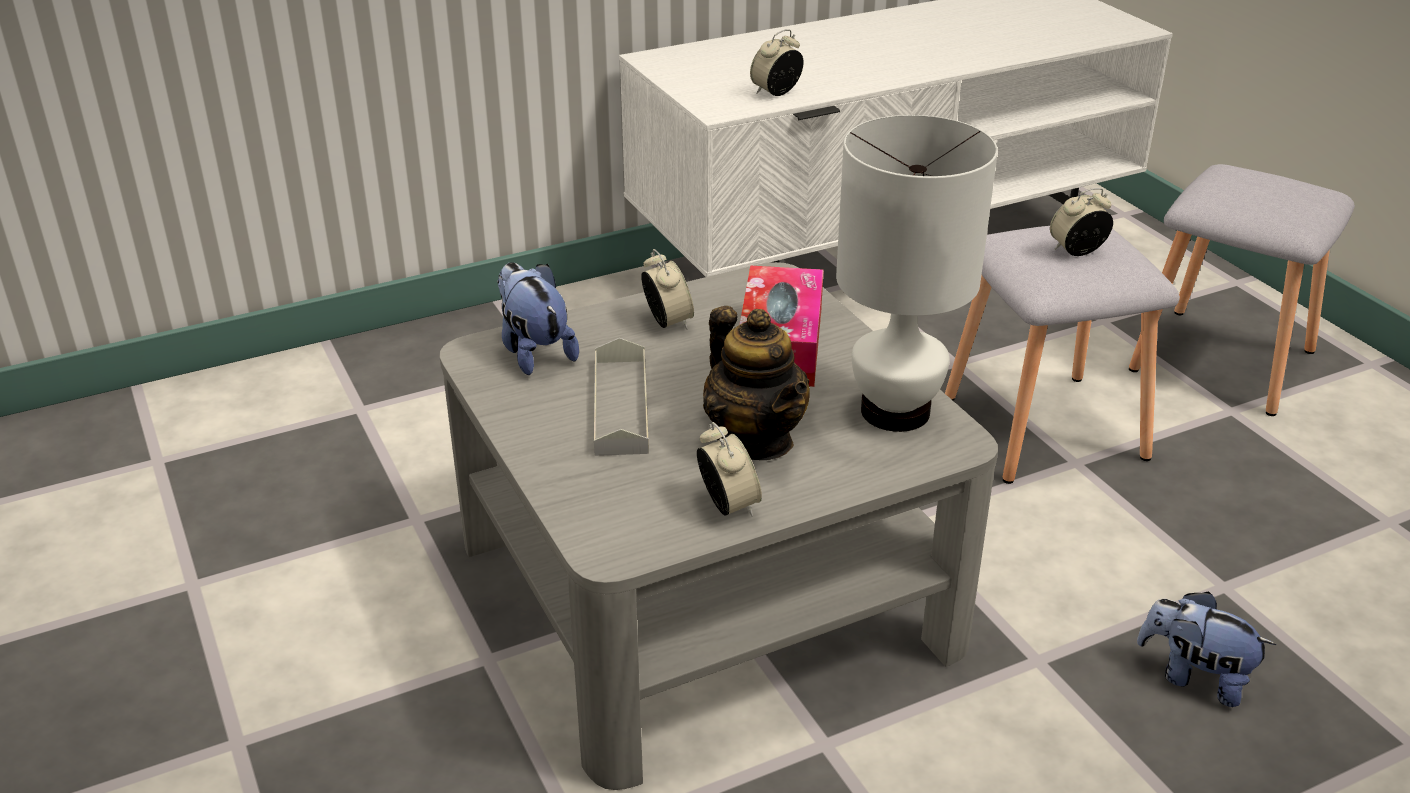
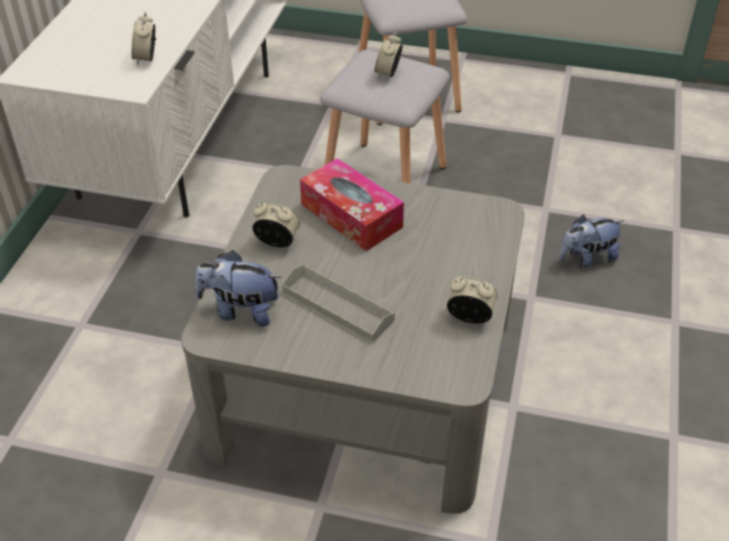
camera: 50 degrees left, 10 degrees up
(755, 440) = (425, 275): teapot -> none
(894, 410) = (454, 214): white table lamp -> none

